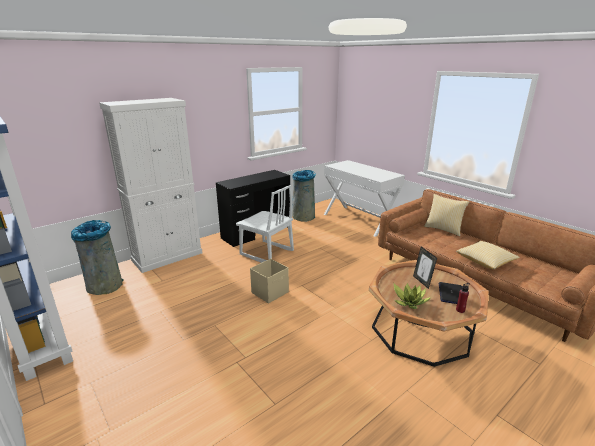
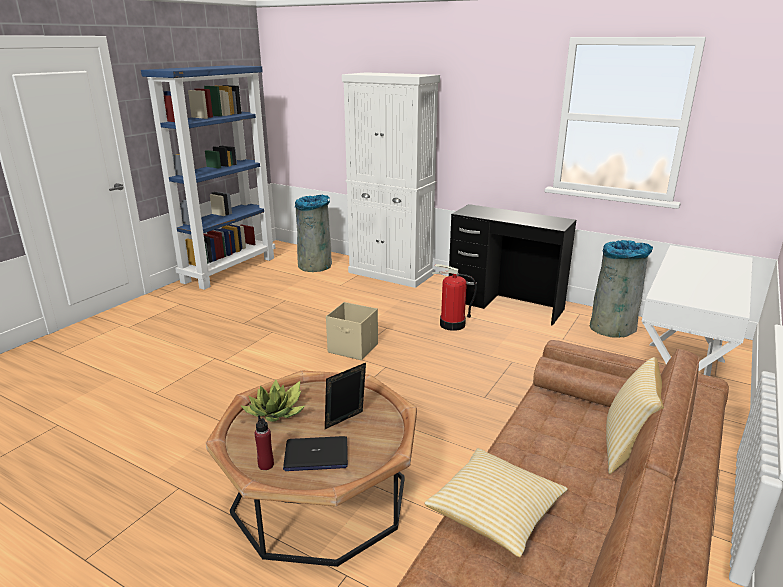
camera: 70 degrees right, 0 degrees up
(266, 253) = (452, 324): white chair -> fire extinguisher

